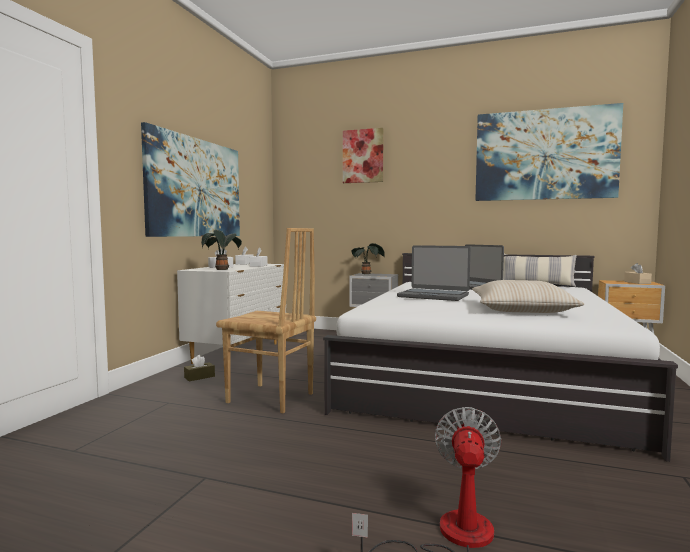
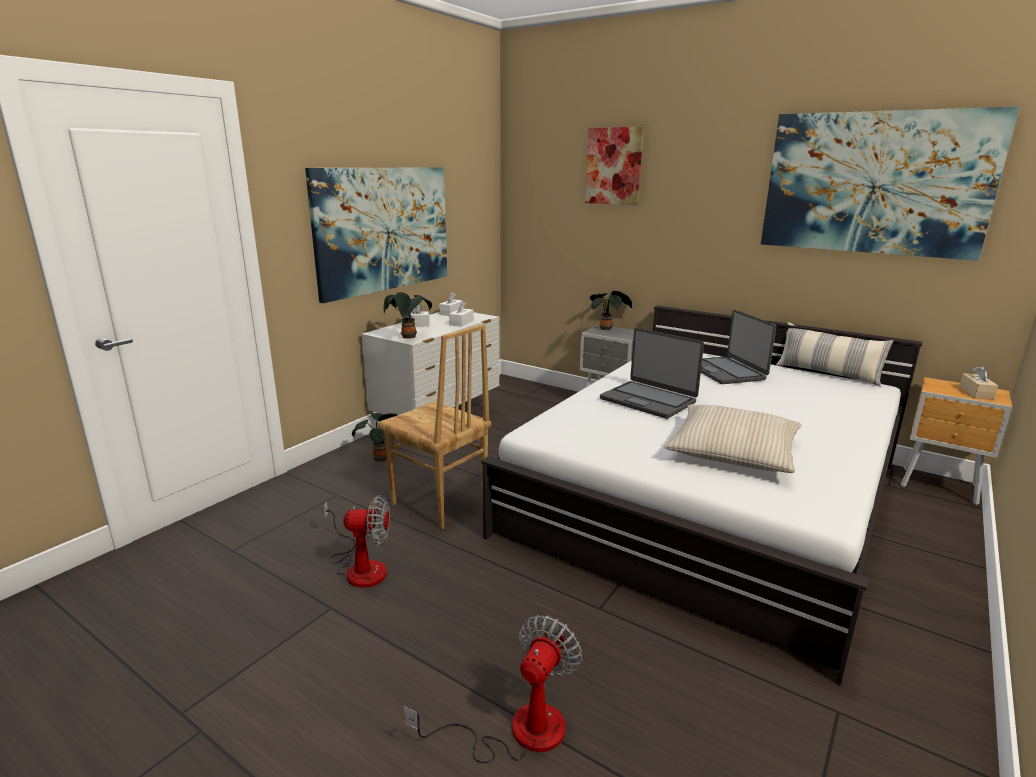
camera: 15 degrees right, 15 degrees up
(199, 377) = (381, 458): brown tissue box -> potted plant
(219, 445) = (360, 567): none -> fan

